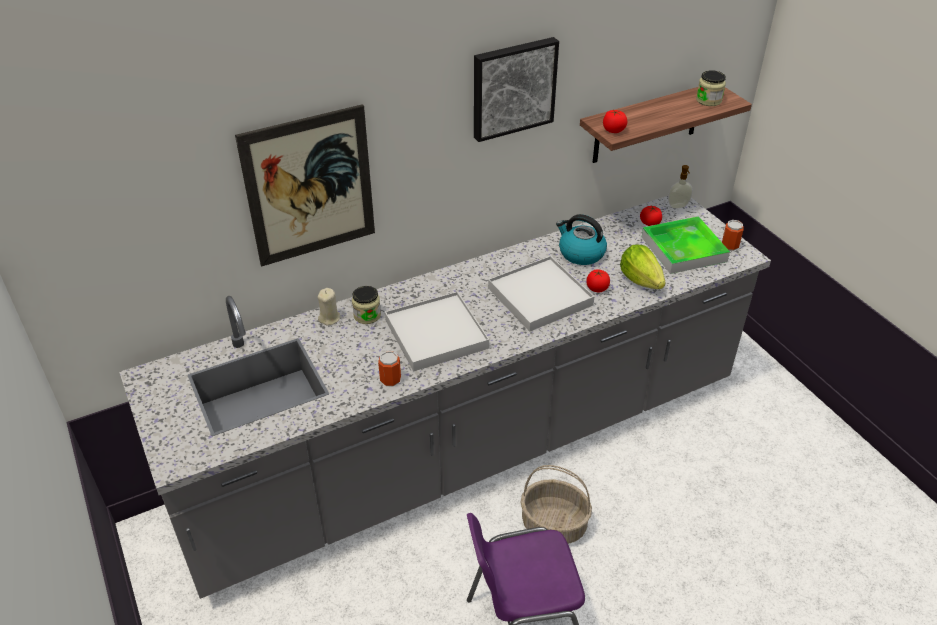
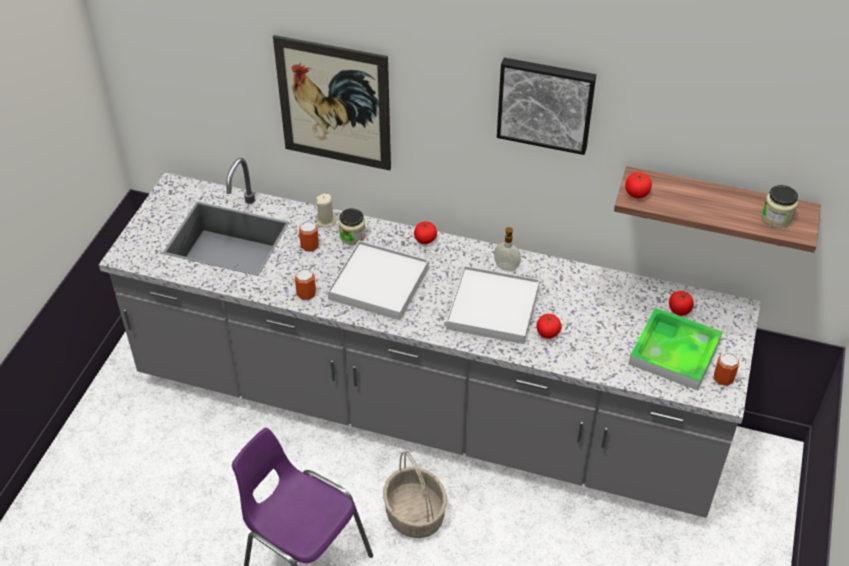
camera: 45 degrees right, 5 degrees up
(342, 344) = (309, 246): none -> can
(427, 283) = (425, 240): none -> tomato
(580, 253) = (577, 295): kettle -> none
(641, 280) = (594, 352): lettuce -> none
(678, 206) = (731, 312): soap dispenser -> soap dispenser (506, 268)

